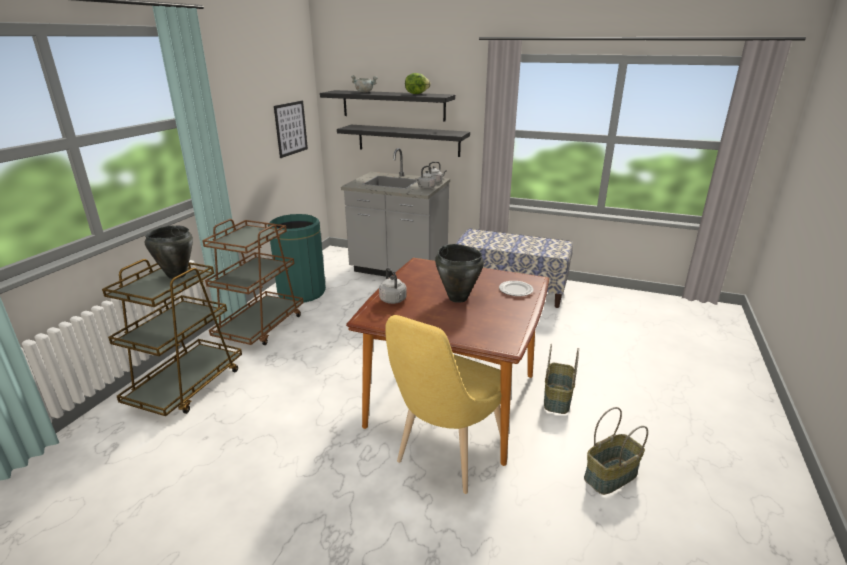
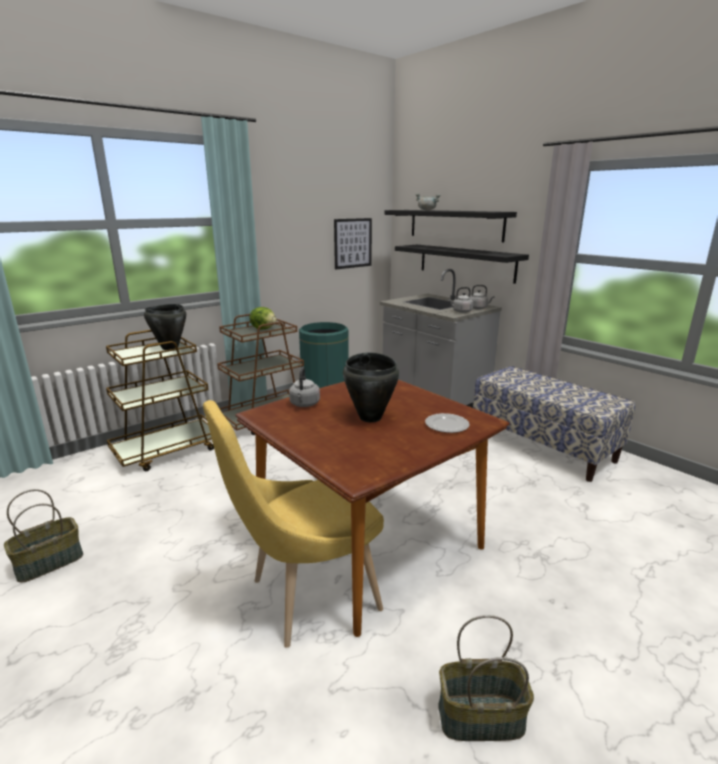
camera: 30 degrees right, 5 degrees down
(416, 94) = (474, 211): lettuce -> lettuce (264, 328)
(556, 398) = (492, 586): basket -> basket (50, 562)

